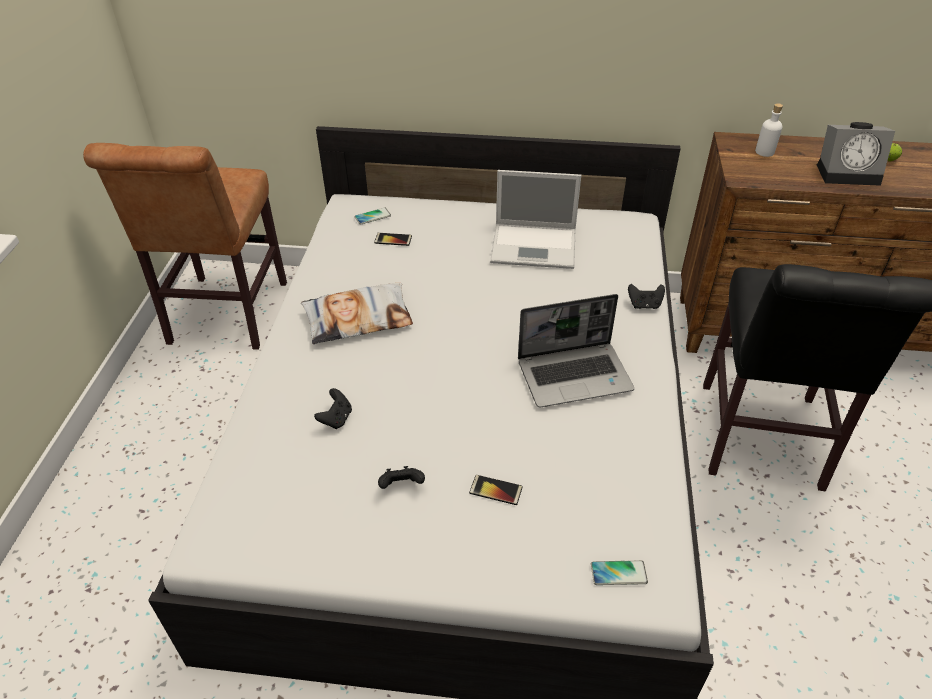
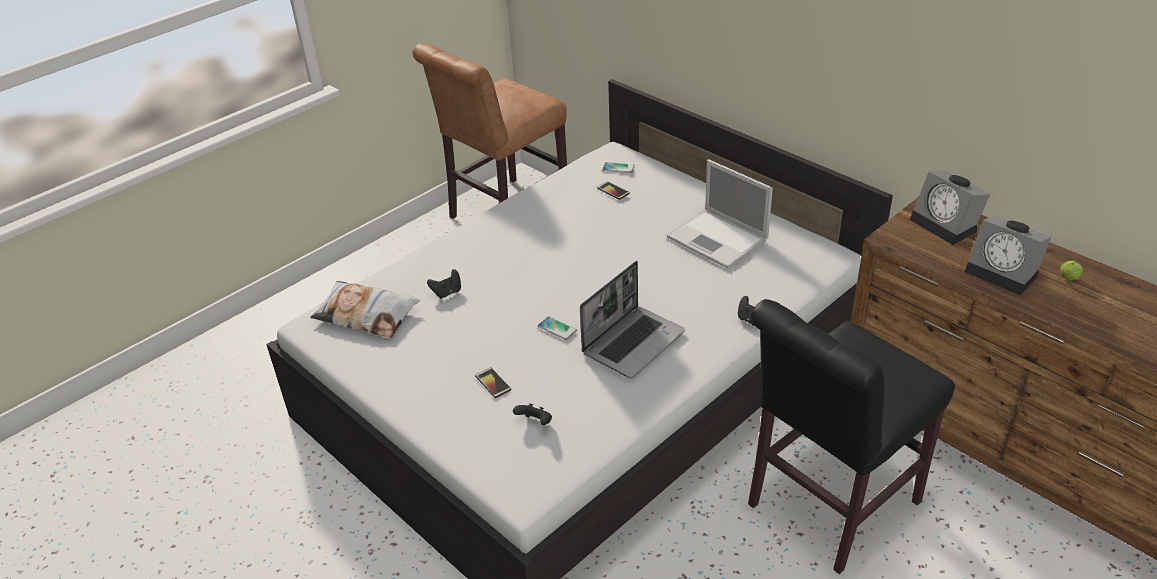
camera: 40 degrees right, 5 degrees down
(358, 319) = (529, 236): pillow -> pillow (366, 314)
(402, 486) = (440, 350): black game controller -> black game controller (535, 423)
(575, 375) = (633, 342): laptop -> laptop turned 75 degrees counterclockwise
(618, 573) = (509, 470): phone -> phone (557, 329)
(764, 152) = (946, 225): white bottle -> alarm clock

